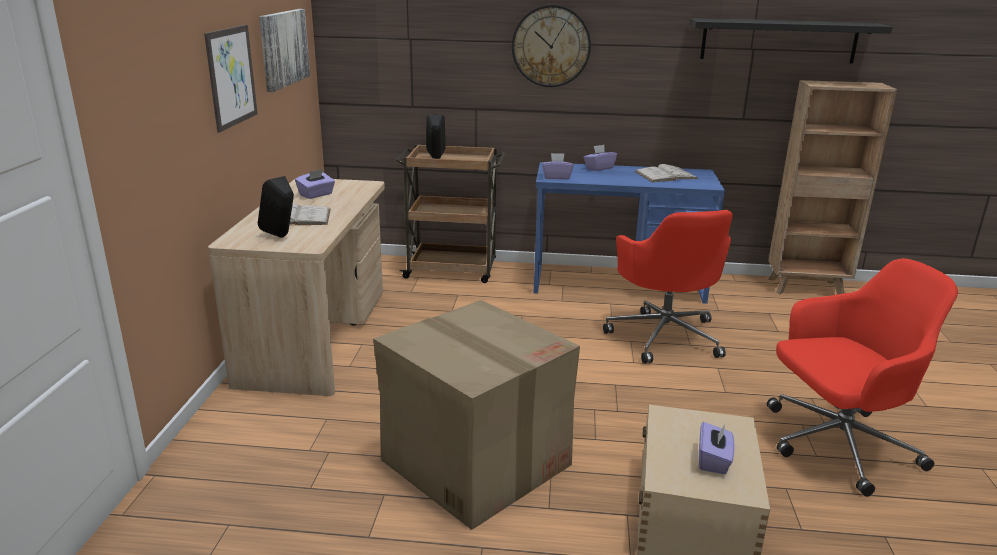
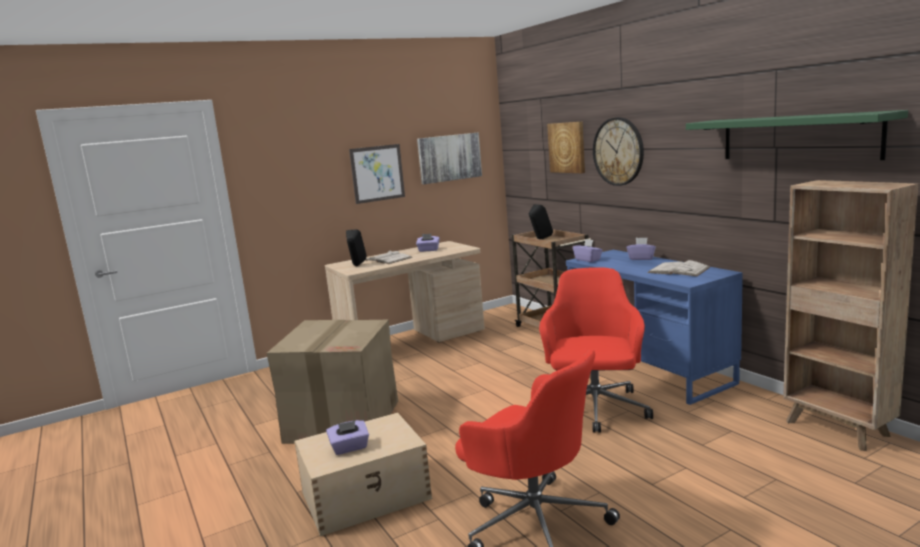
camera: 55 degrees right, 10 degrees down
(460, 38) = (567, 147): none -> picture
(664, 336) = (595, 410): red office chair -> red office chair turned 150 degrees clockwise
(778, 40) = (798, 137): black shelf -> green shelf

